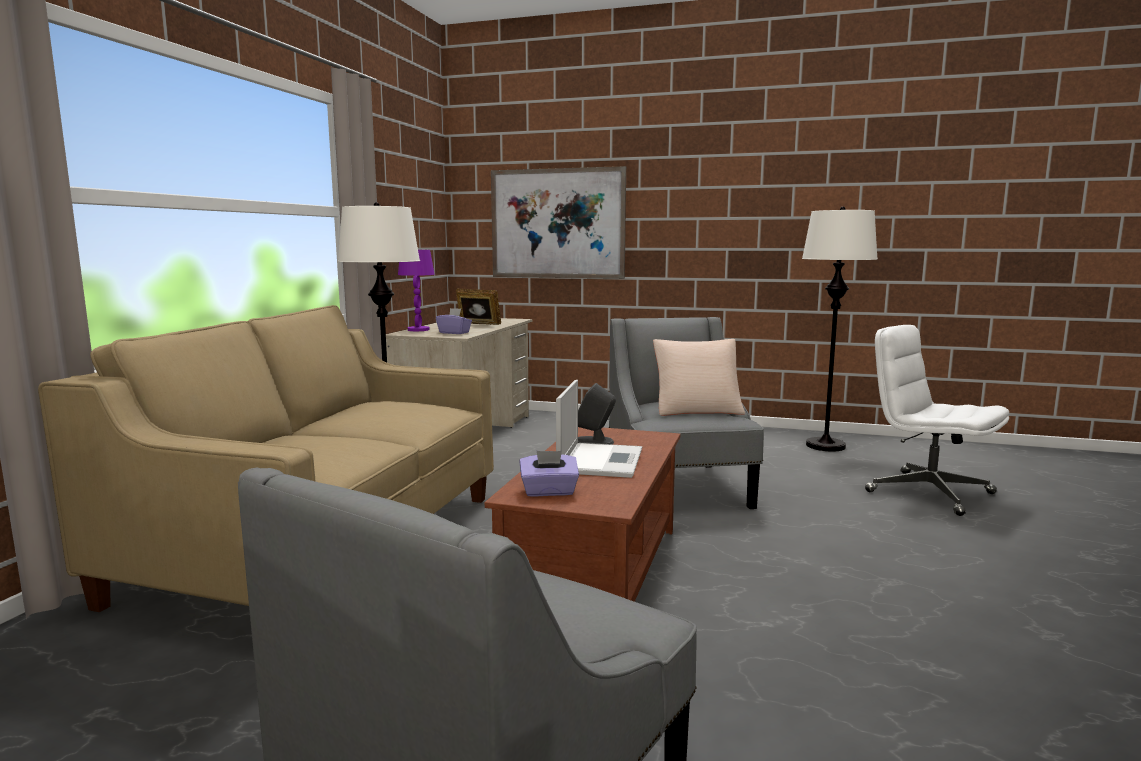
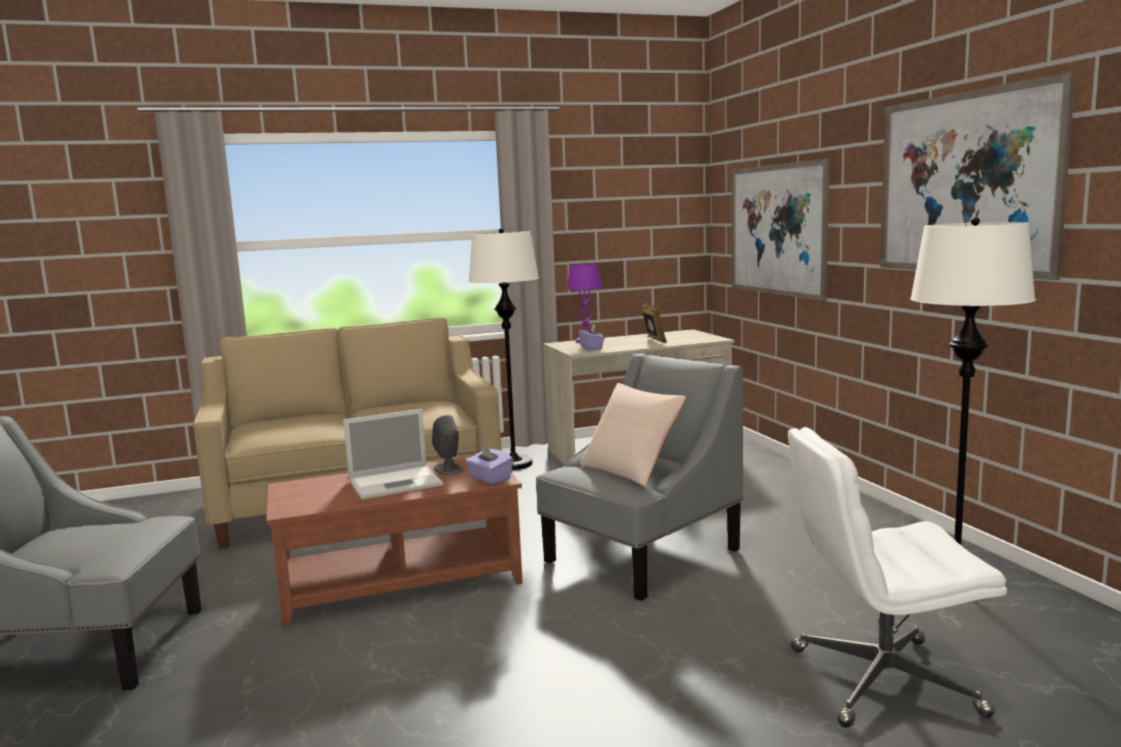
camera: 55 degrees right, 0 degrees up
(549, 492) = (303, 490): purple tissue box -> purple tissue box (489, 478)
(767, 189) = (964, 183): none -> picture
(927, 492) = (882, 682): white office chair -> white office chair turned 105 degrees counterclockwise

